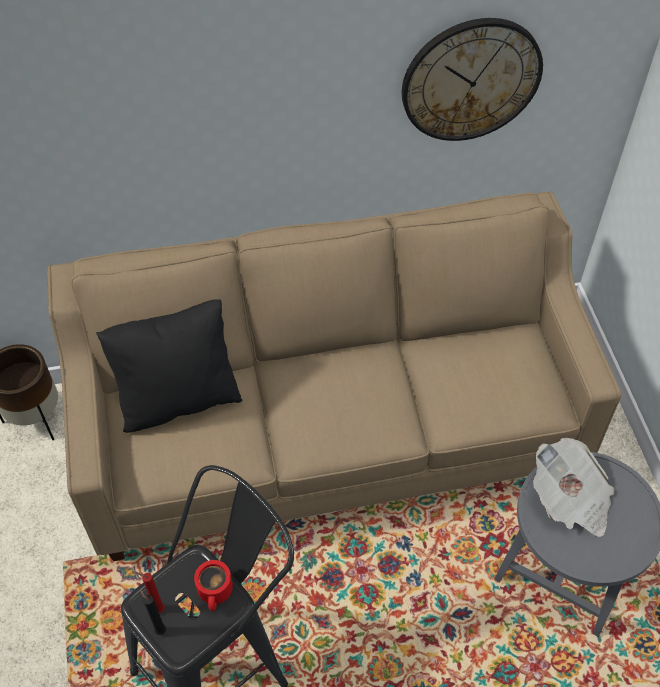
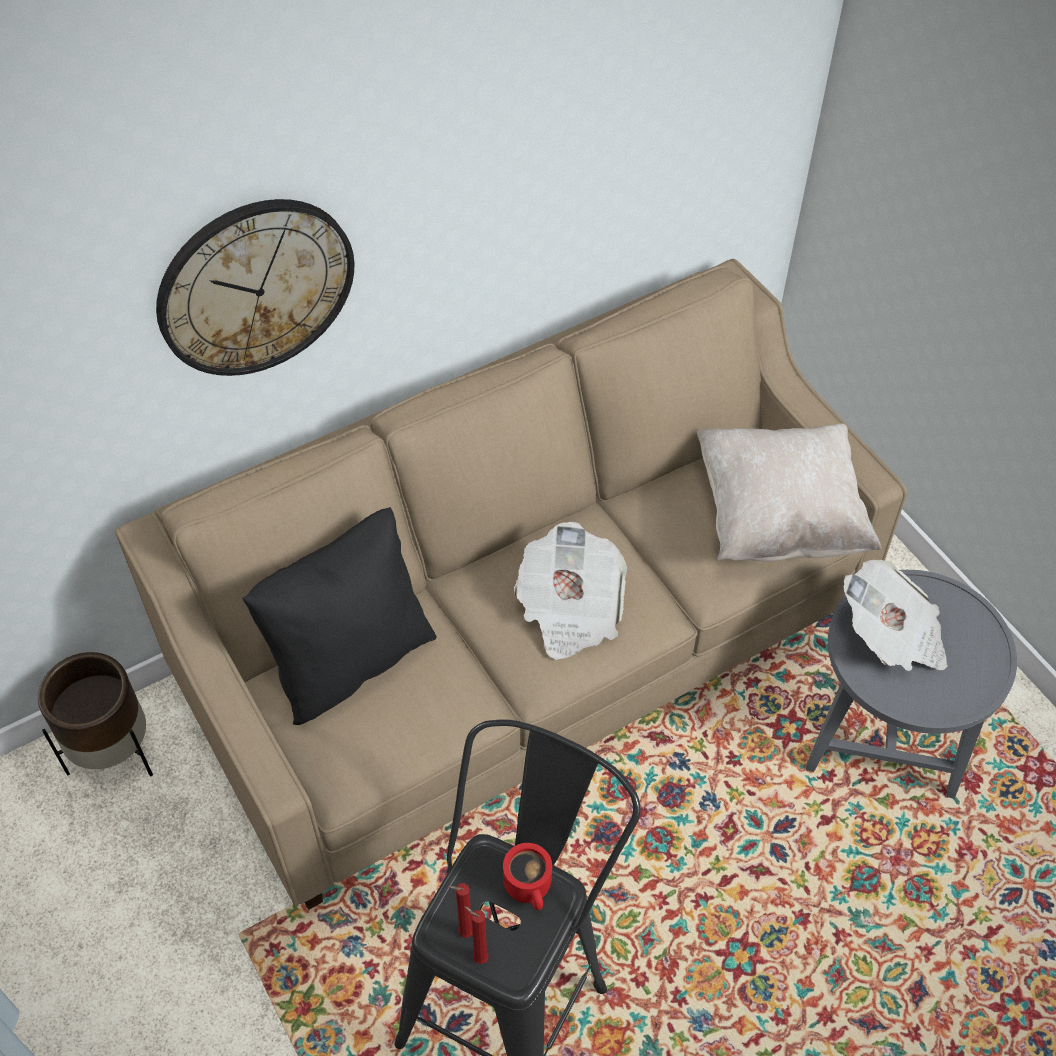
camera: 20 degrees left, 0 degrees up
(159, 629) = (478, 957): black candle -> red candle
(341, 409) = (569, 610): none -> newspaper
(471, 80) = (629, 138): wall clock -> wall clock (255, 287)
(520, 388) = (778, 517): none -> beige pillow

